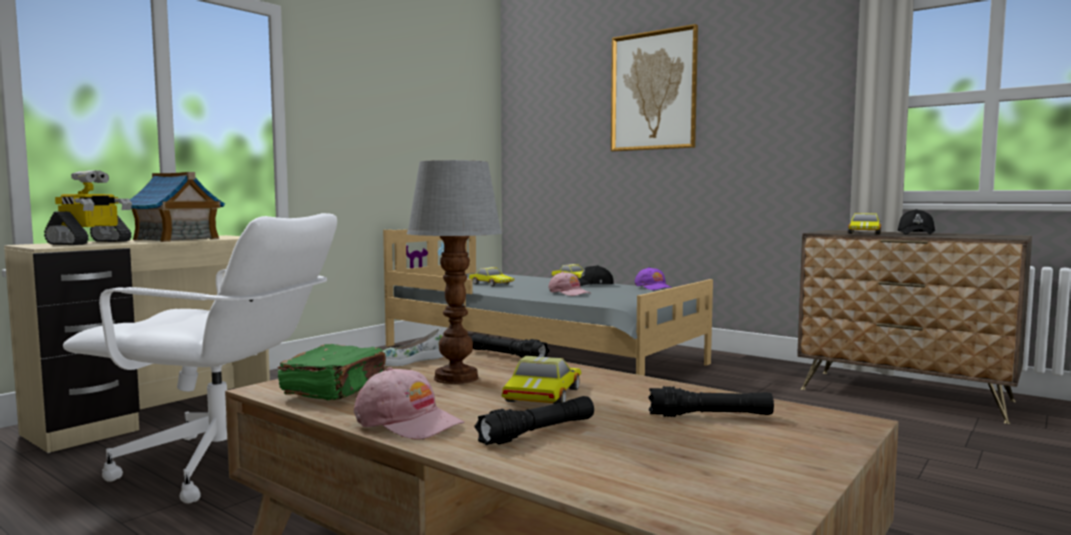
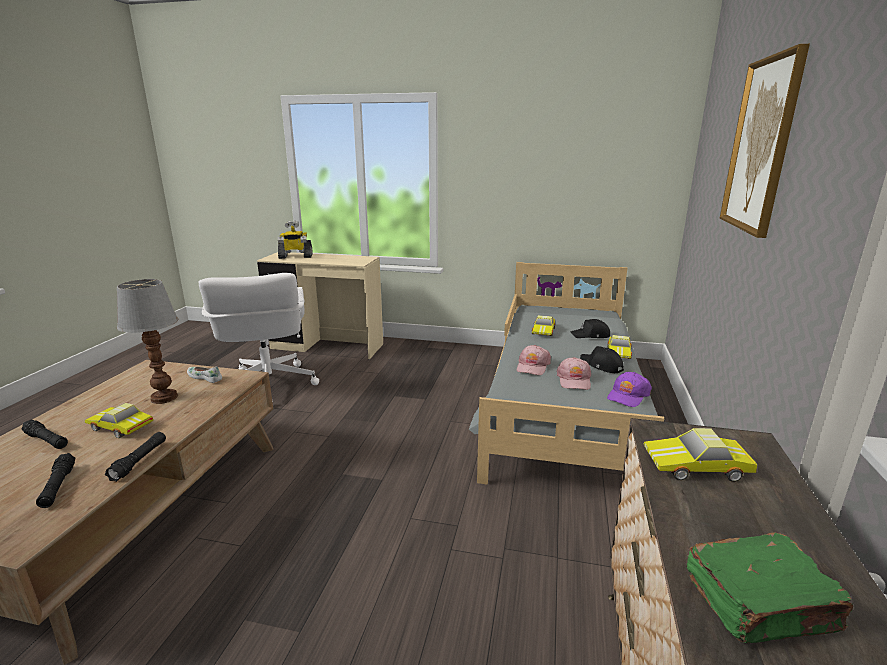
camera: 65 degrees right, 15 degrees up
(176, 239) = (331, 259): toy house -> none
(336, 390) = (142, 378): green book -> green book (760, 604)
(408, 422) = (78, 407): pink cap -> pink cap (574, 380)
(508, 356) = (221, 398): black flashlight -> black flashlight (139, 461)
(541, 395) = (120, 427): toy car -> toy car turned 150 degrees counterclockwise
(916, 233) = (766, 520): black cap -> black cap (590, 335)

